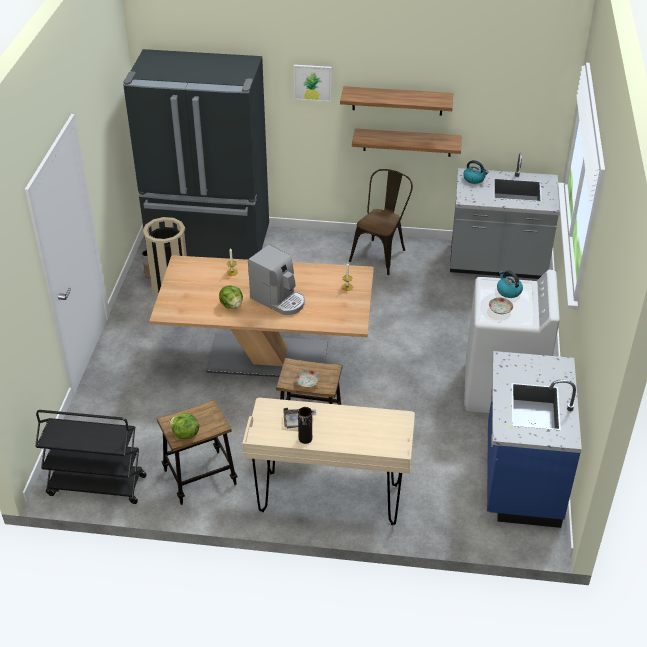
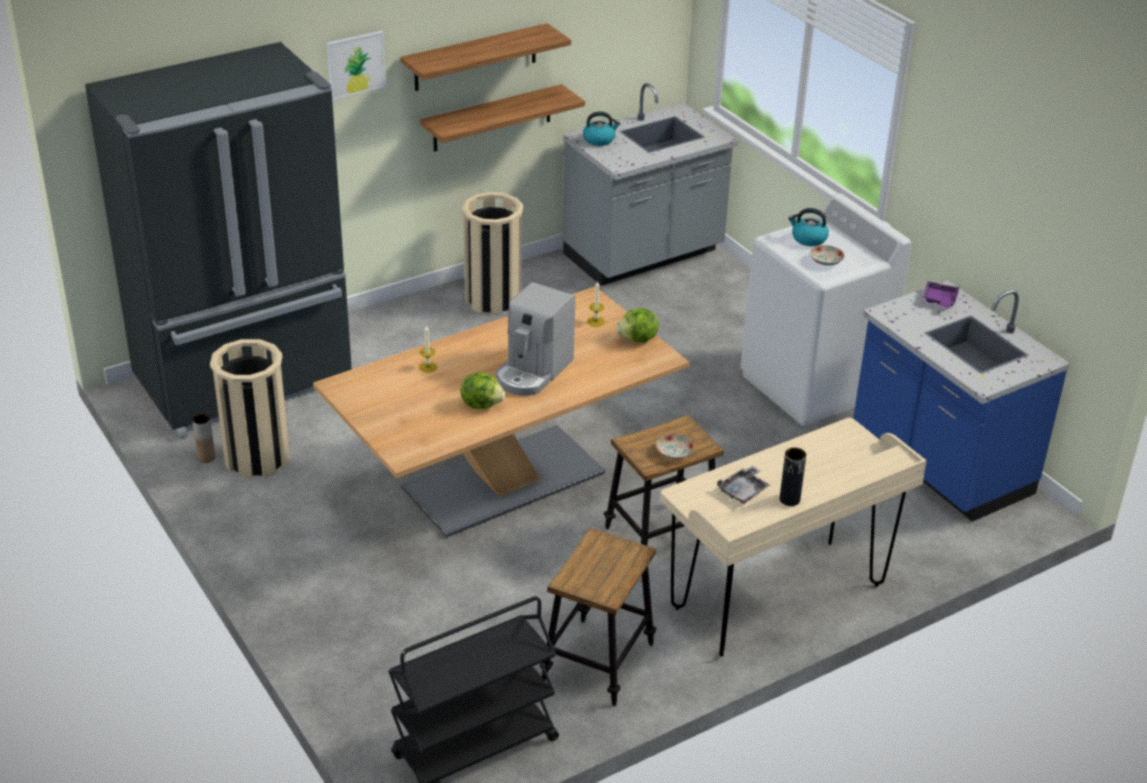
camera: 40 degrees left, 5 degrees down
(185, 434) = (609, 585): lettuce -> lettuce (638, 339)
(279, 300) = (533, 372): coffee machine -> coffee machine turned 120 degrees clockwise
(381, 253) = (493, 299): brown chair -> beige trash can
(550, 368) = (939, 300): none -> purple tray

